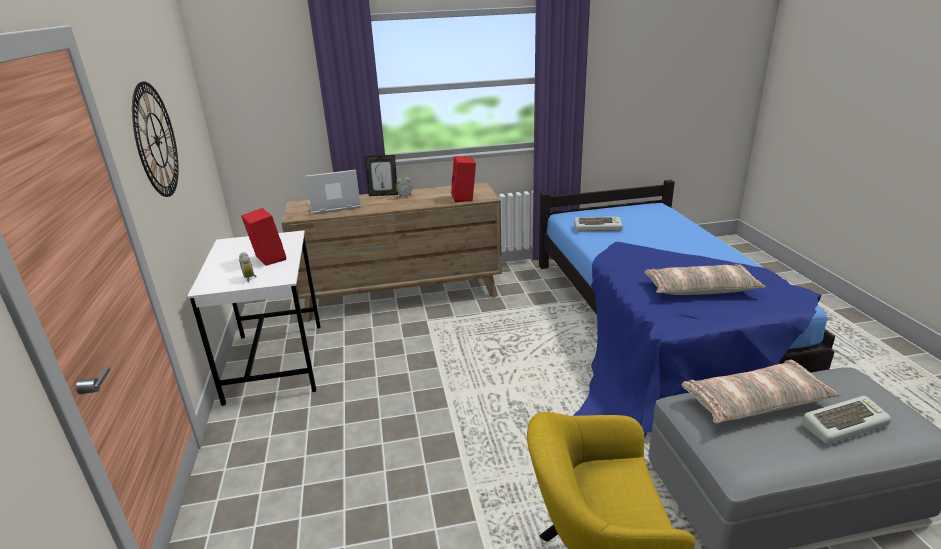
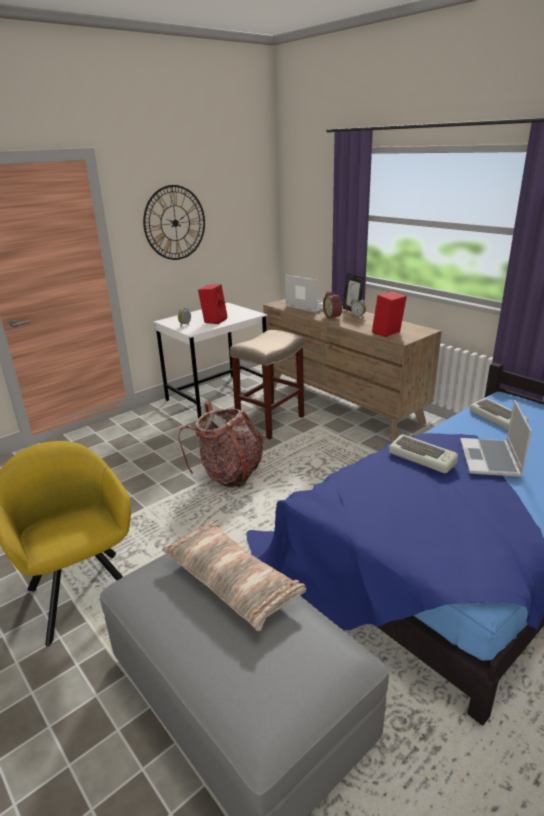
camera: 60 degrees right, 0 degrees up
(385, 204) = (333, 316): none -> alarm clock
(385, 345) = (270, 422): none -> beige stool
(456, 402) = (229, 473): none -> backpack
(654, 248) = (490, 459): none -> laptop
(700, 289) = (416, 504): pillow -> none
(843, 424) = (229, 650): keyboard -> keyboard (423, 458)

